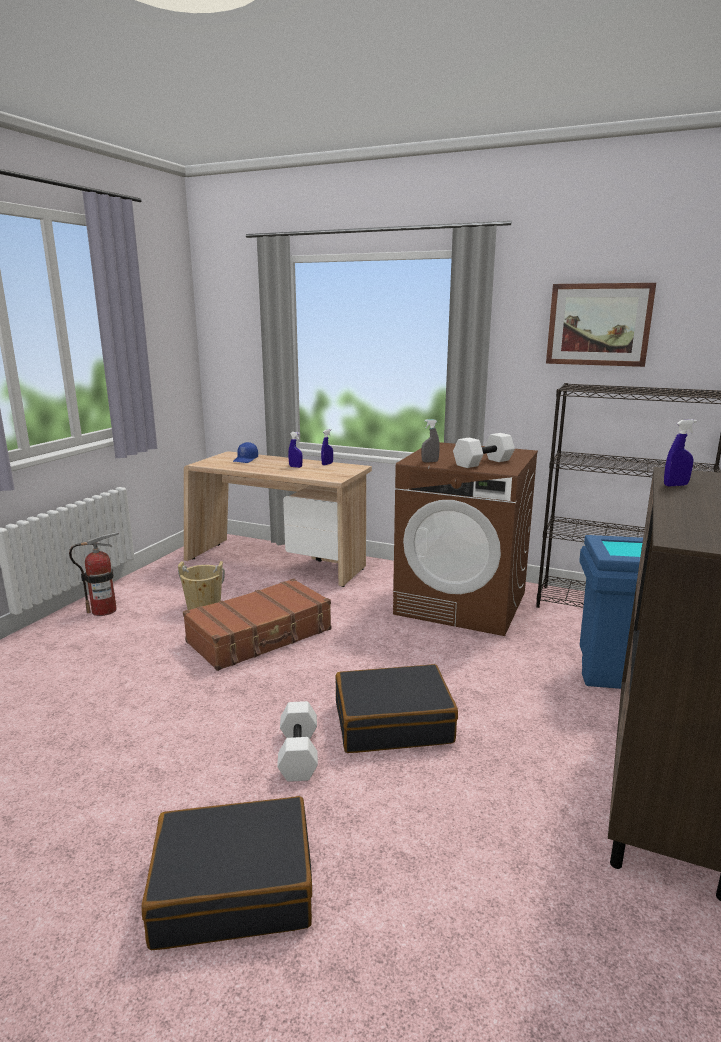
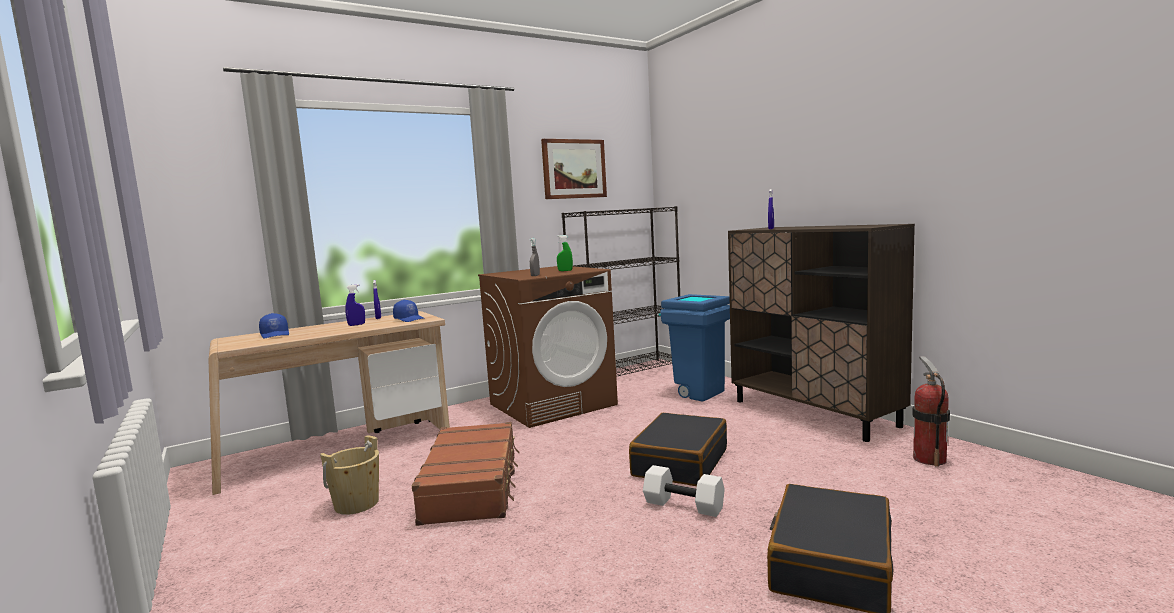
camera: 55 degrees left, 10 degrees down
(104, 610) = (226, 573): fire extinguisher -> fire extinguisher (929, 459)
(329, 474) = (410, 319): none -> blue cap
(483, 462) = (565, 270): white dumbbell -> green spray bottle

